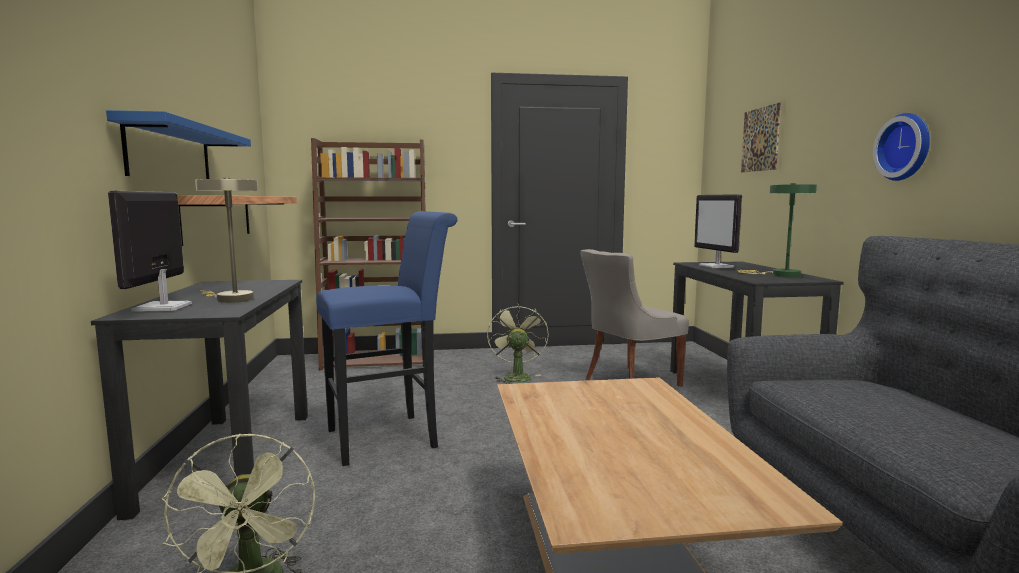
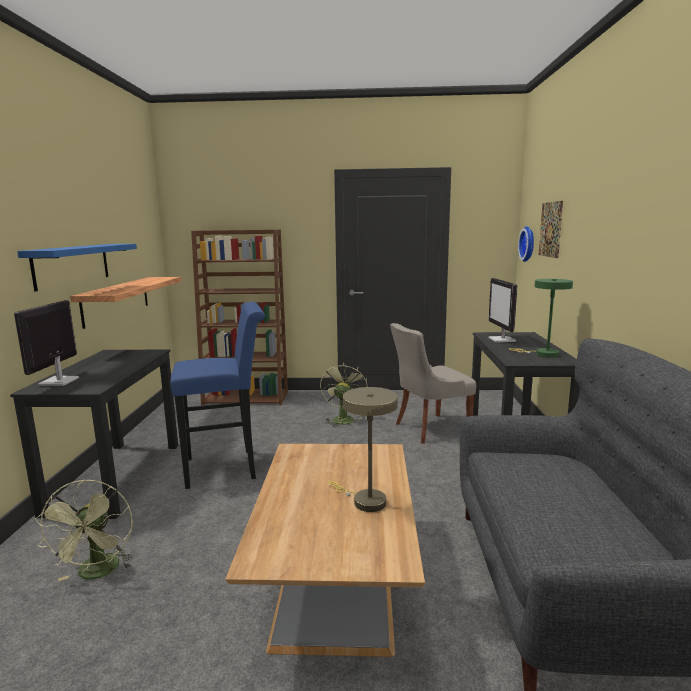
camera: 10 degrees right, 5 degrees up
(231, 299) = (107, 373): beige table lamp -> beige table lamp (364, 501)
(906, 147) = (629, 261): wall clock -> wall clock (529, 244)

